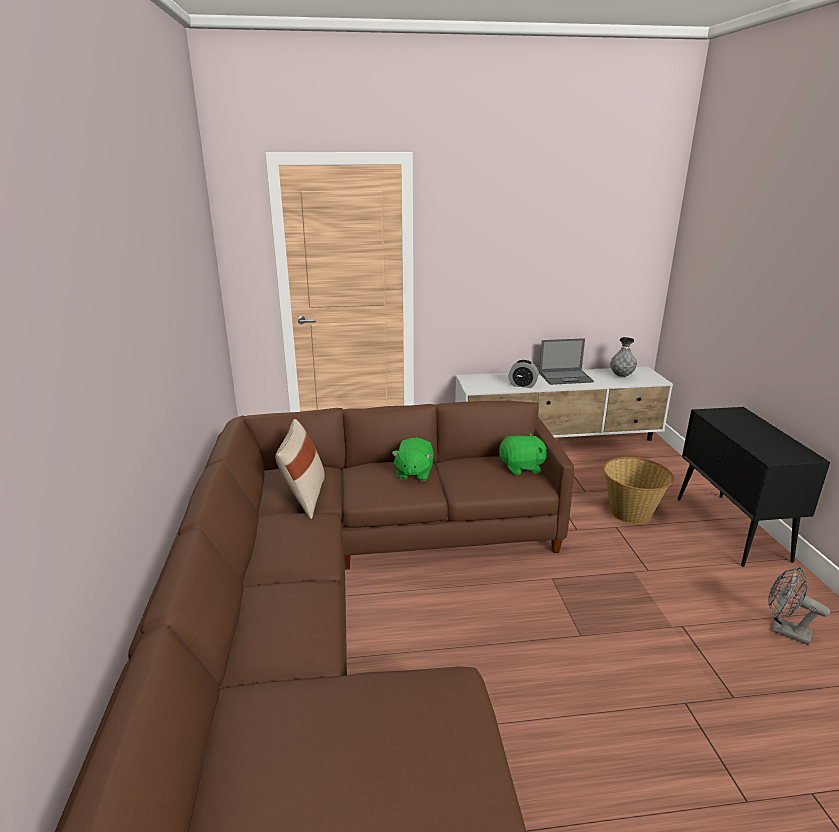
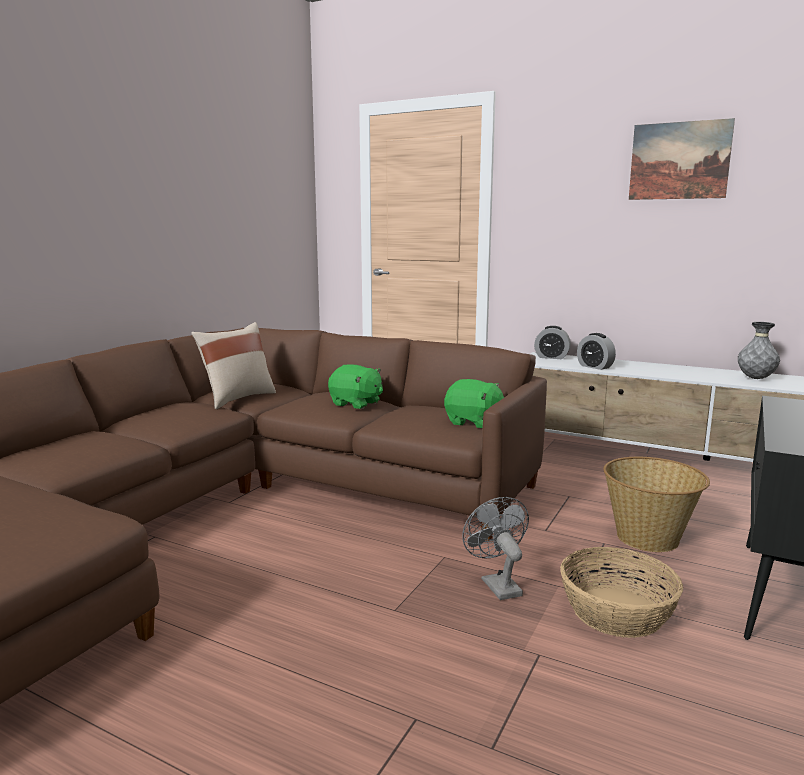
camera: 35 degrees right, 10 degrees down
(413, 473) = (356, 404): green plush toy -> green plush toy turned 105 degrees counterclockwise
(479, 379) = (551, 357): none -> alarm clock
(563, 220) = (679, 161): none -> picture
(566, 377) = (668, 369): laptop -> none
(679, 576) = (617, 612): none -> basket
(784, 631) = (702, 727): grey fan -> grey fan (497, 584)

